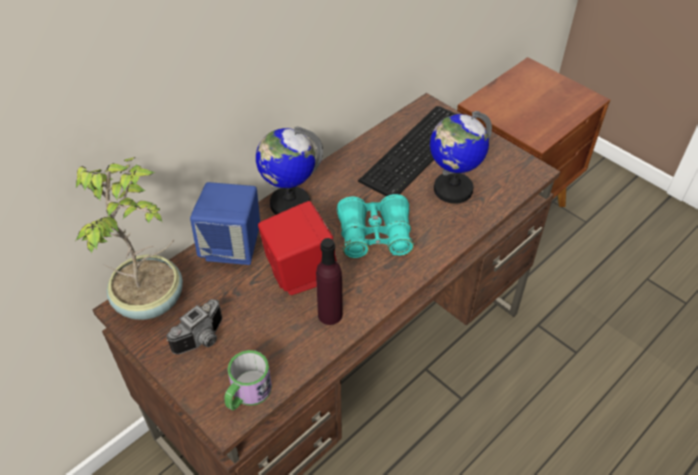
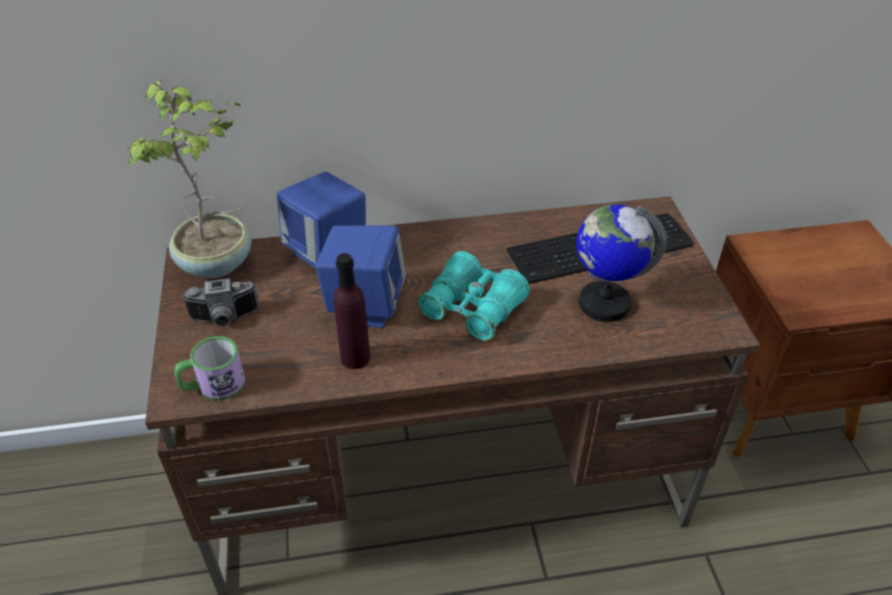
camera: 35 degrees right, 5 degrees down
(289, 204) = (418, 239): globe -> none
(299, 273) = (365, 305): red speaker -> blue speaker

